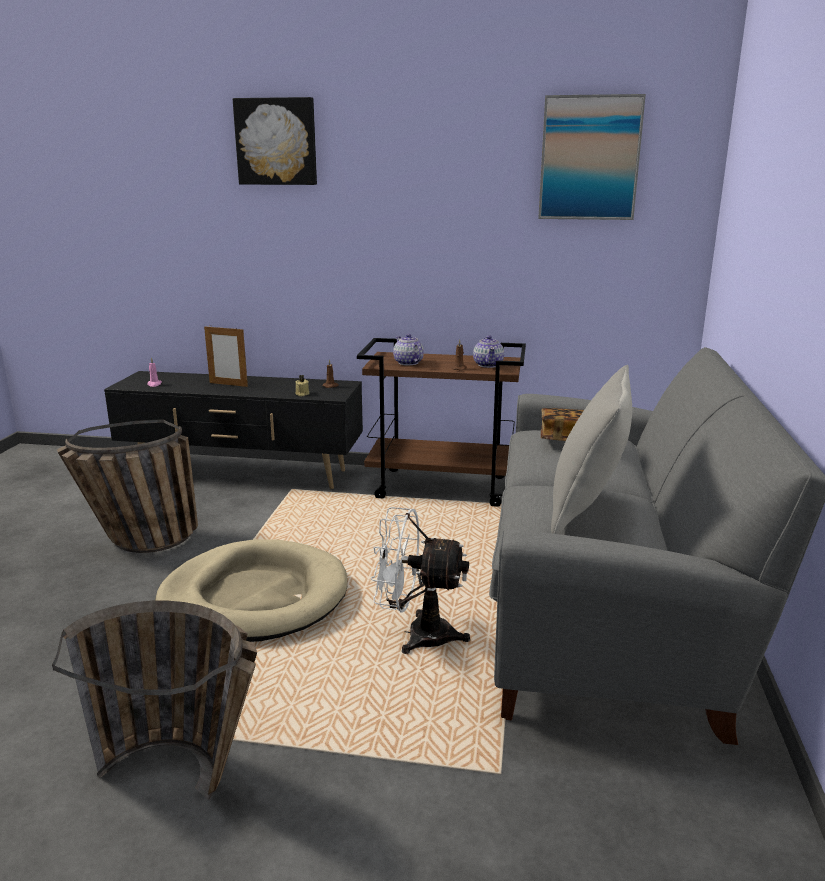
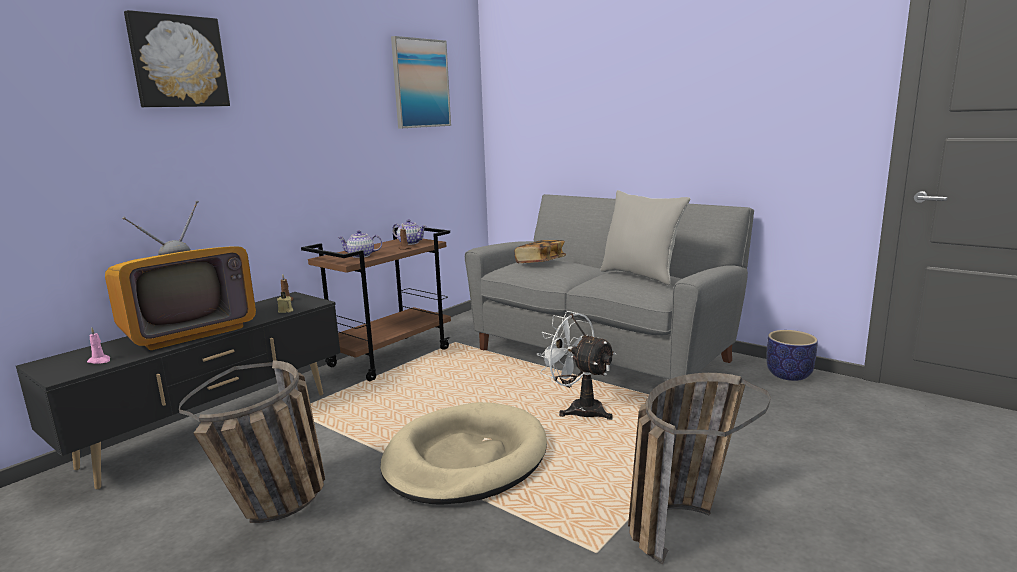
camera: 60 degrees left, 5 degrees down
(228, 384) = (188, 331): picture frame -> television
(417, 635) = (579, 409): white fan -> white fan turned 90 degrees clockwise
(756, 834) = (789, 375): none -> planter

